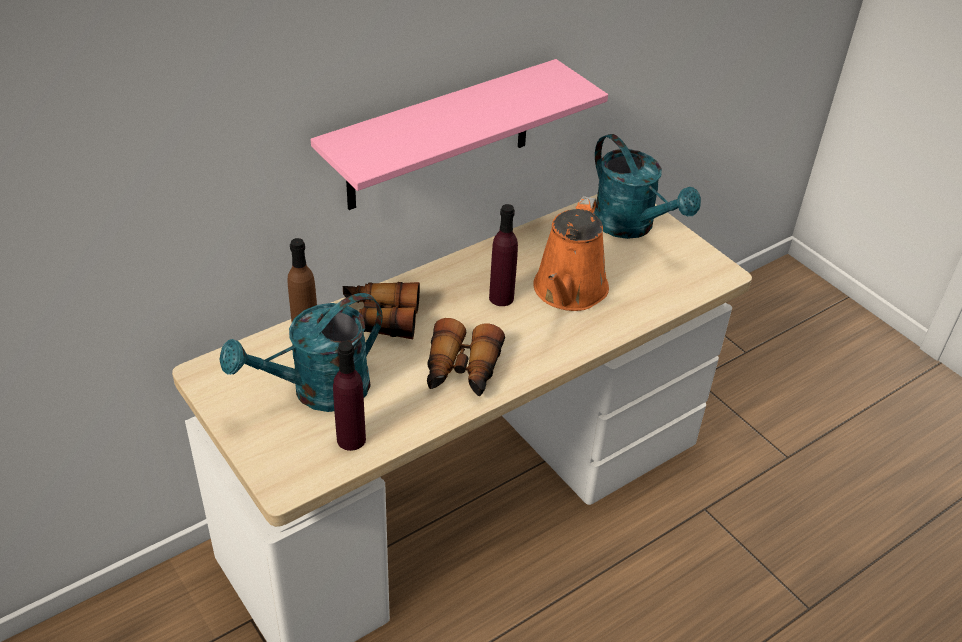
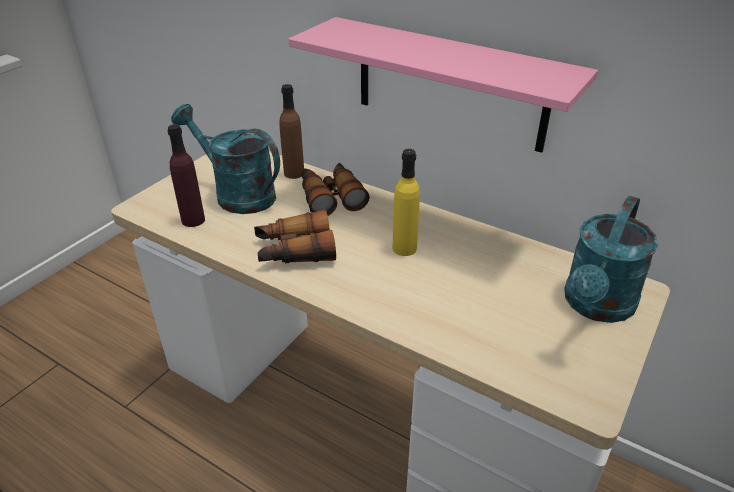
camera: 70 degrees right, 5 degrees down
(501, 298) = (404, 248): purple bottle -> yellow bottle
(568, 292) = (446, 286): orange watering can -> none

